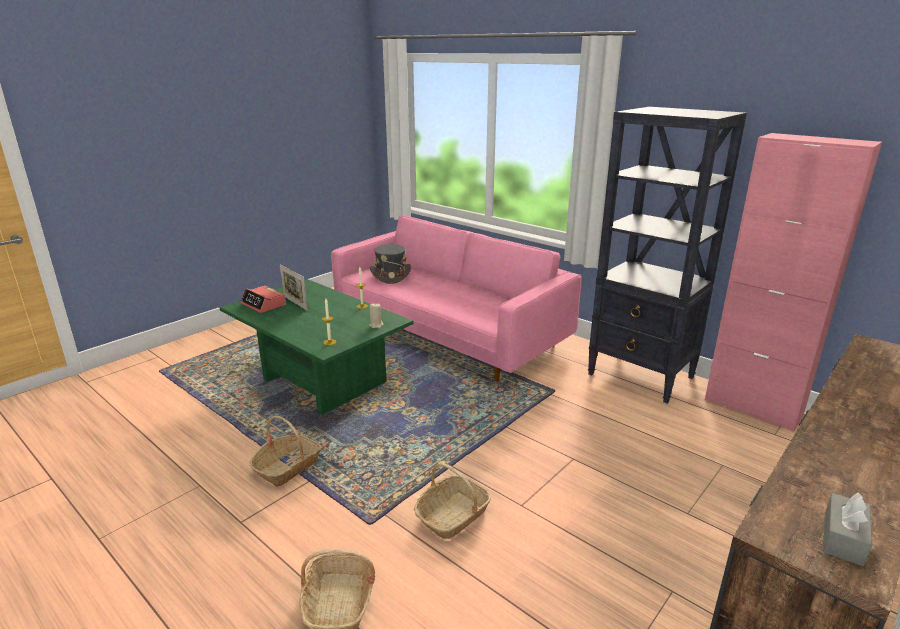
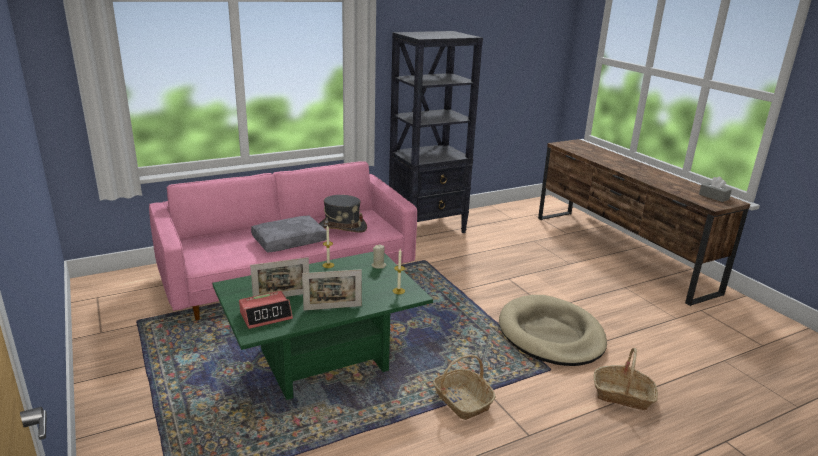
camera: 70 degrees left, 0 degrees up
(285, 323) = (332, 308): none -> picture frame
(390, 275) = (223, 248): grey hat -> grey hat (342, 227)
(427, 292) = (289, 240): none -> grey pillow
(452, 515) = (551, 335): basket -> beige dog bed
(753, 407) = (484, 213): pink cabinet -> none

